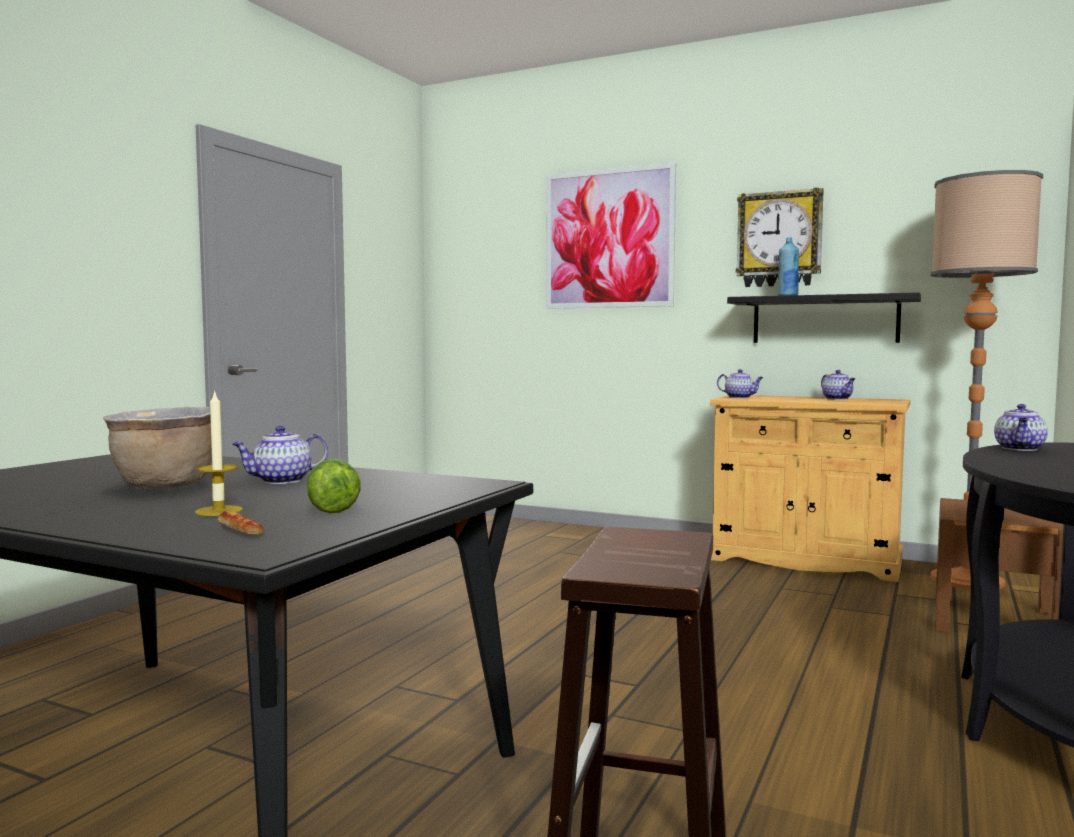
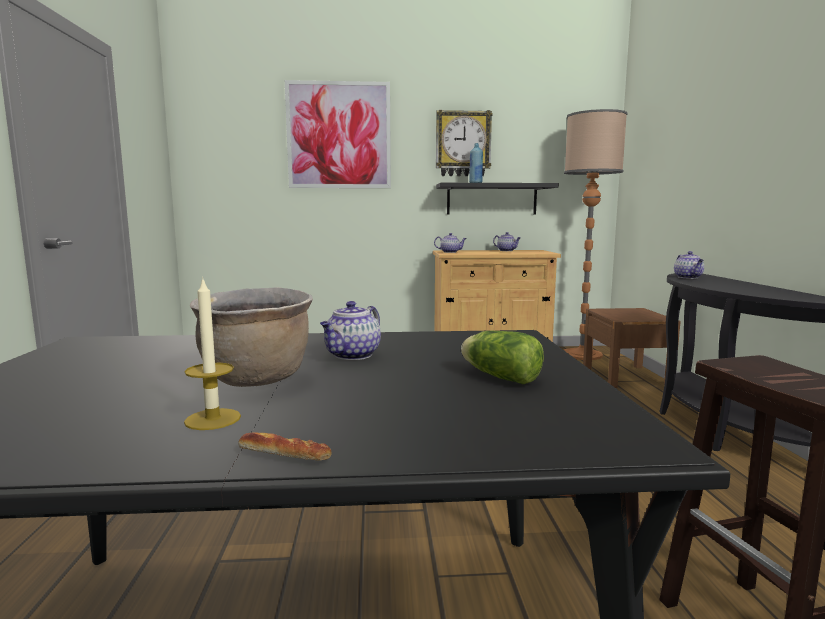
camera: 30 degrees left, 5 degrees up
(219, 511) = (421, 400): candle -> candle (213, 419)
(240, 530) = (526, 420): bread -> bread (284, 455)

